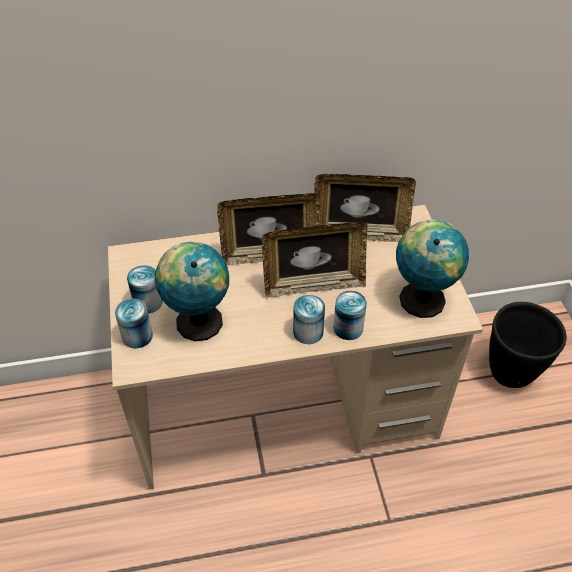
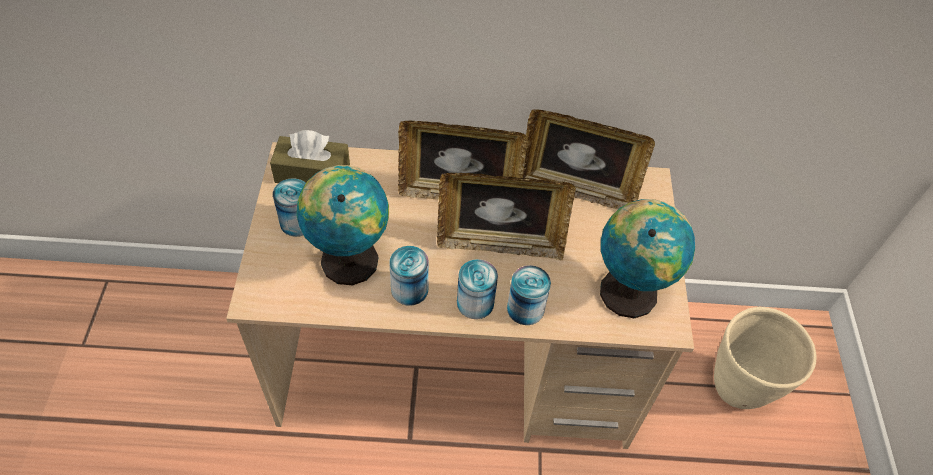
camera: 10 degrees right, 5 degrees up
(137, 336) = (273, 262): can -> can (409, 289)
(148, 263) = (312, 173): none -> brown tissue box
(511, 372) = (739, 387): black planter -> beige planter

